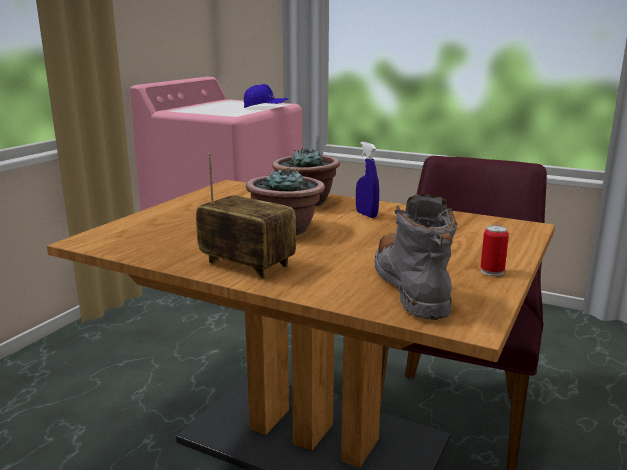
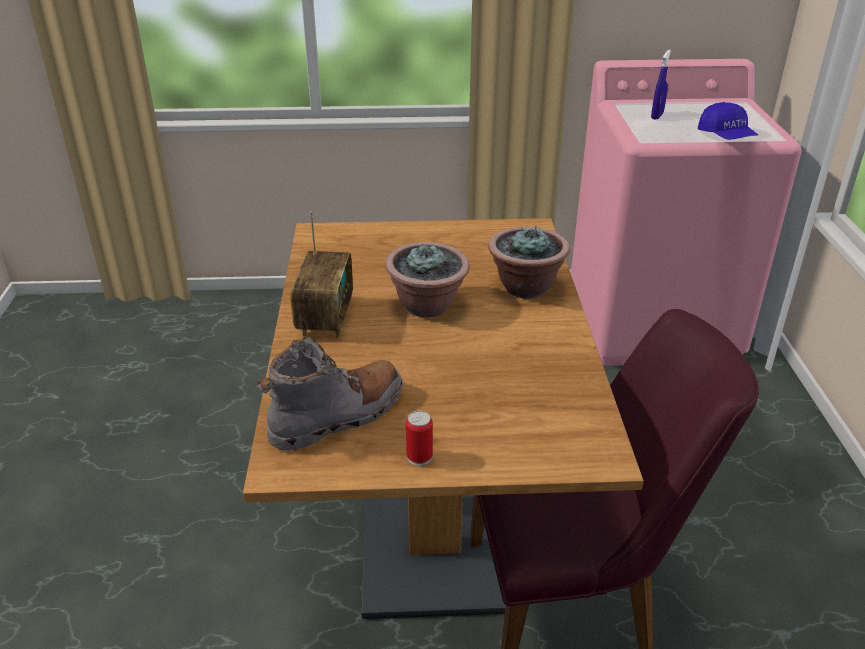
camera: 60 degrees right, 15 degrees up
(366, 215) = (524, 335): blue spray bottle -> blue spray bottle (657, 116)

